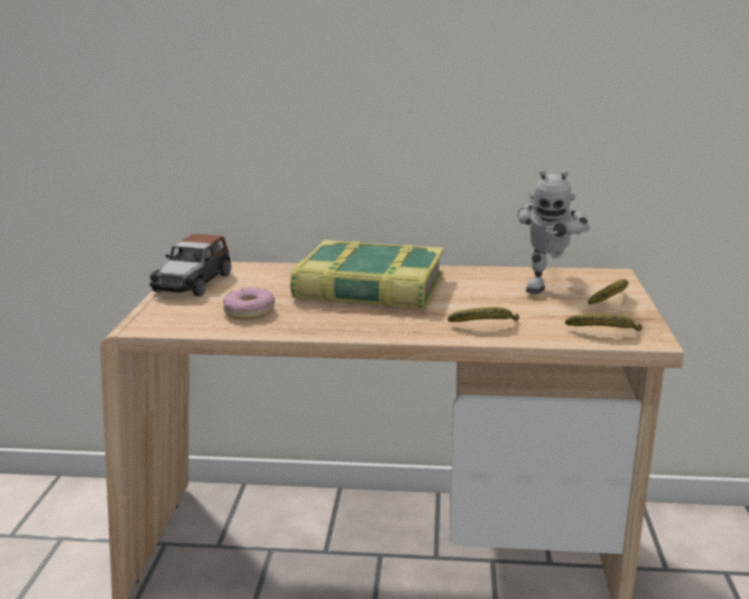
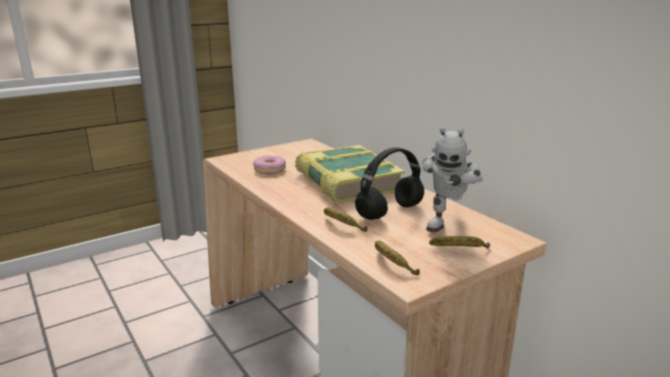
camera: 50 degrees right, 0 degrees up
(194, 283) = (286, 149): toy car -> none
(486, 297) = (389, 212): none -> black headphones
(546, 285) = (446, 223): toy robot -> toy robot turned 45 degrees counterclockwise

